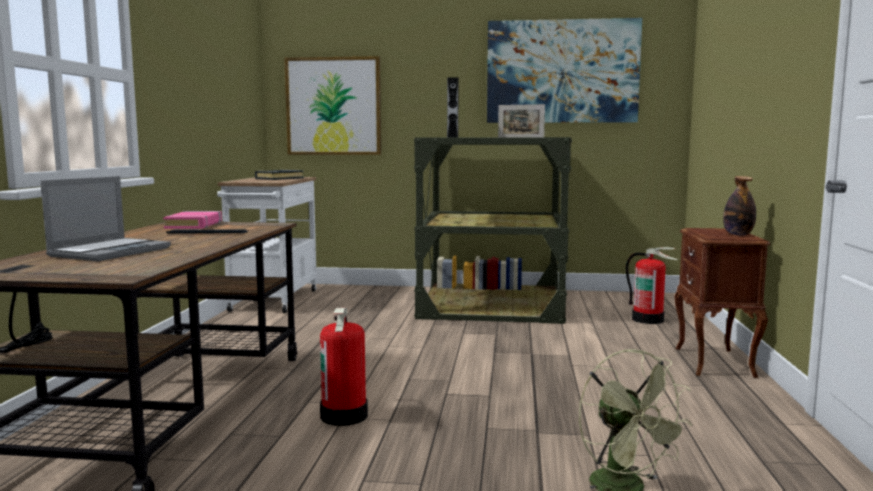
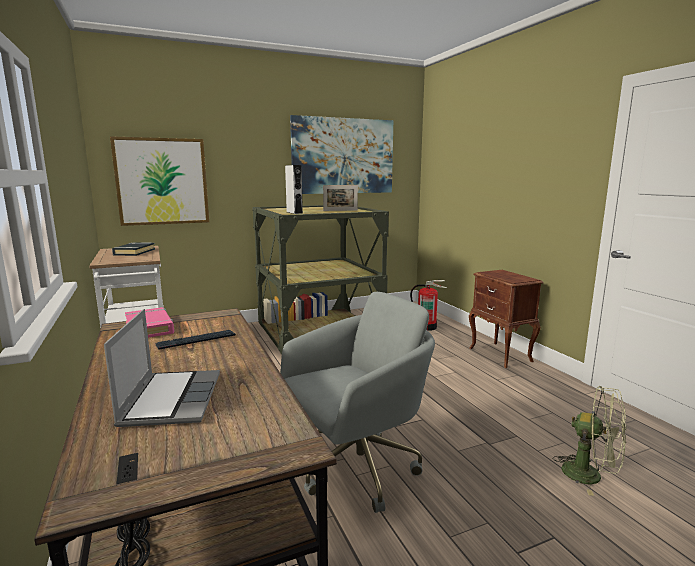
camera: 30 degrees left, 5 degrees up
(345, 416) = (355, 473): fire extinguisher -> grey office chair
(738, 234) = (517, 276): bottle -> none

